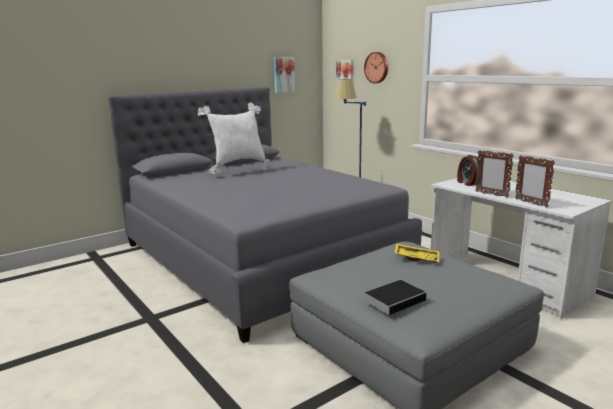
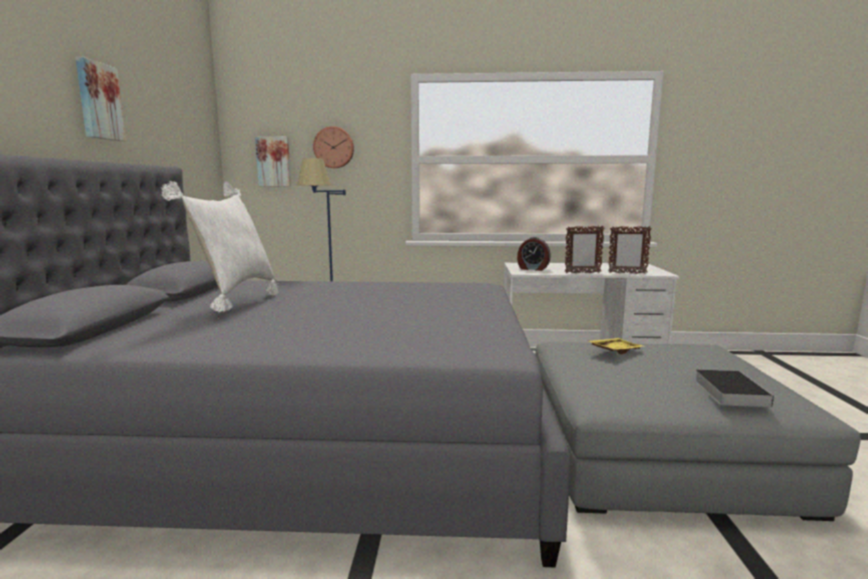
camera: 50 degrees left, 5 degrees down
(283, 74) = (184, 151): picture -> picture (98, 101)

